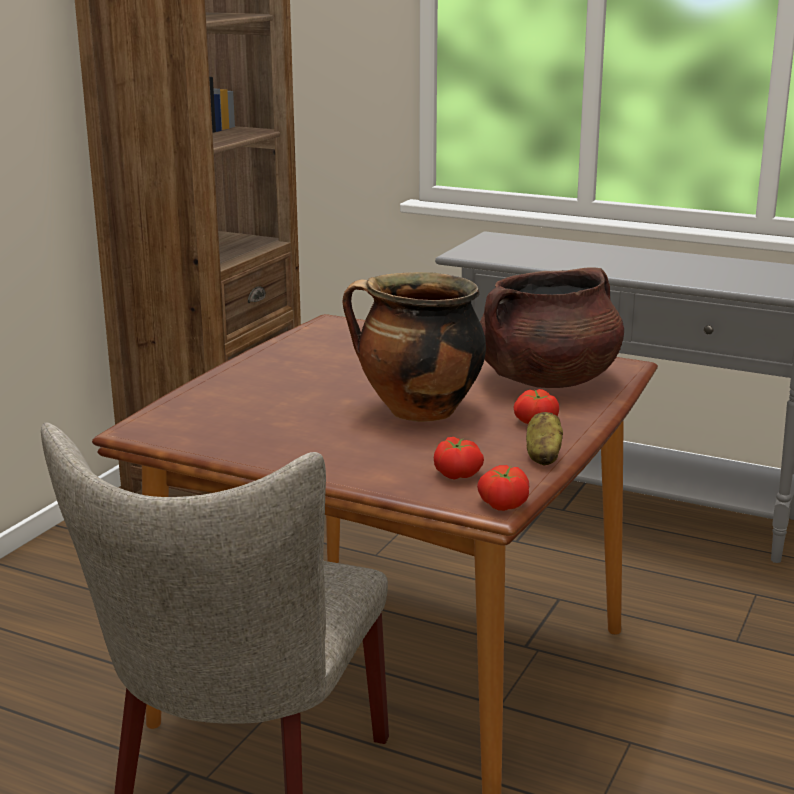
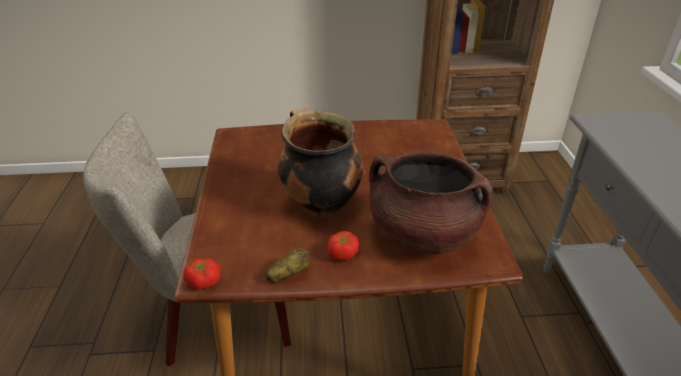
camera: 60 degrees right, 15 degrees up
(458, 474) = (238, 249): tomato -> none

